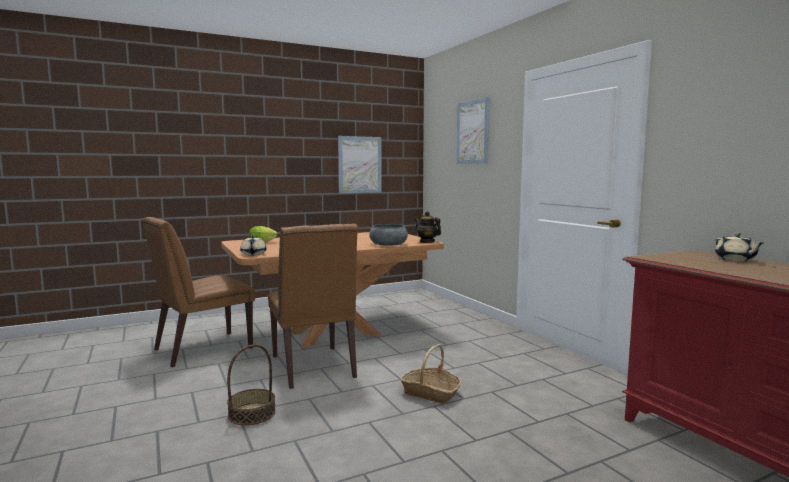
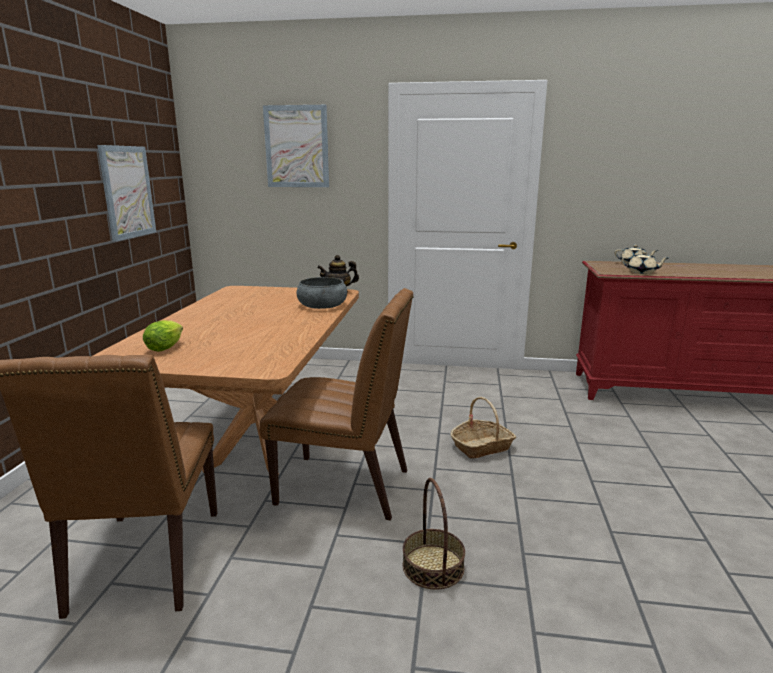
camera: 55 degrees left, 10 degrees up
(253, 254) = (260, 367): beige teapot -> beige teapot (642, 272)

